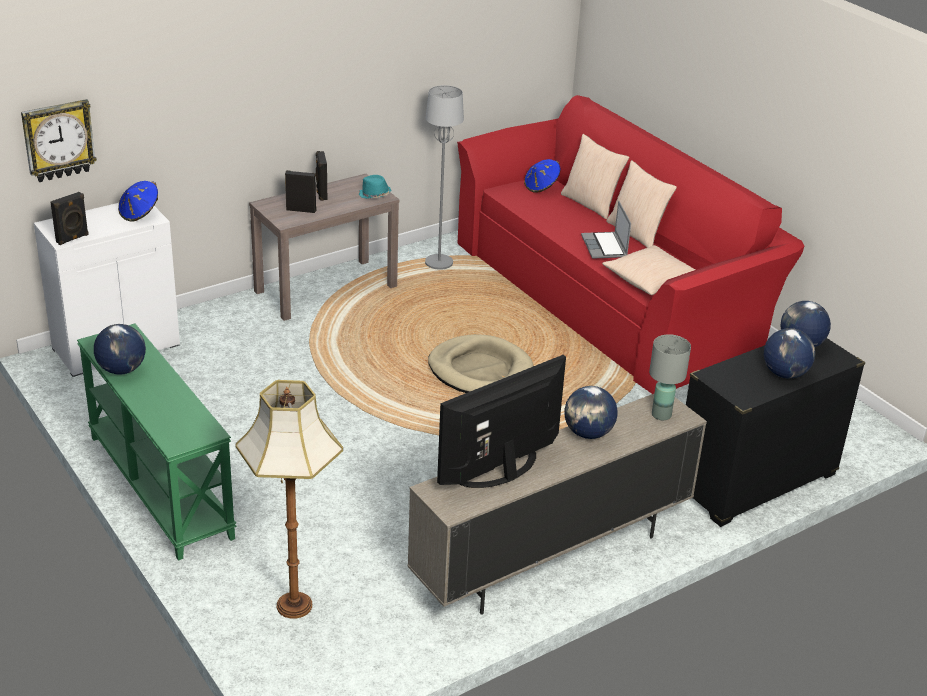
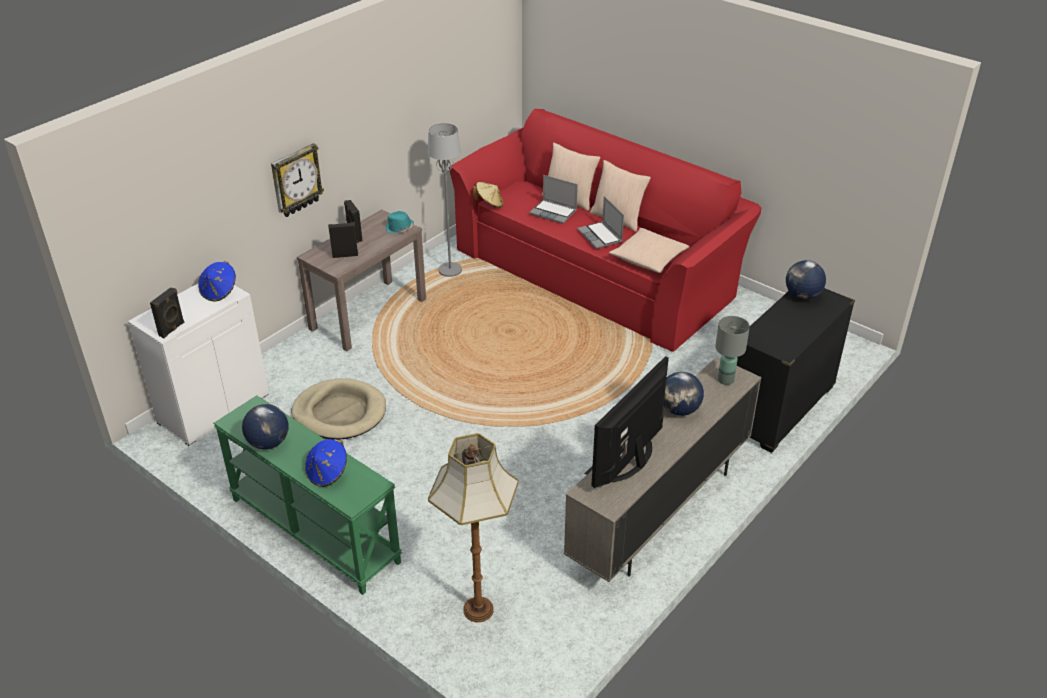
camera: 15 degrees left, 5 degrees up
(58, 140) = (137, 243): wall clock -> wall clock (296, 180)
(480, 370) = (528, 360): beige dog bed -> beige dog bed (339, 413)
(495, 192) = (489, 204): none -> beige hat
(541, 187) = (523, 191): blue hat -> blue hat (328, 473)
(564, 213) = (554, 212): none -> laptop
(784, 373) = (803, 323): globe -> none

